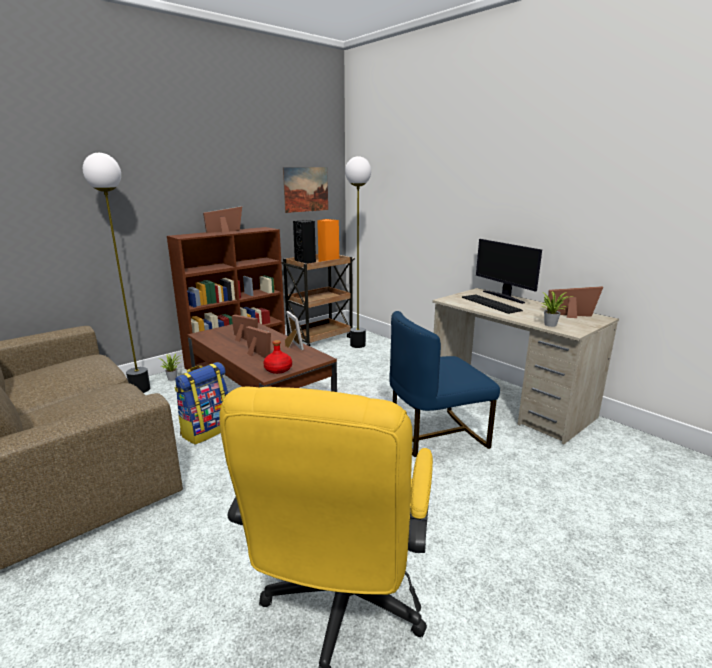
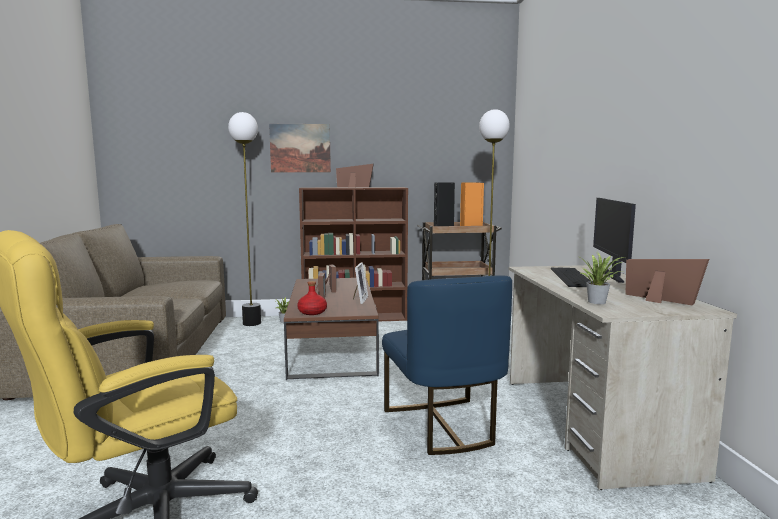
camera: 35 degrees right, 10 degrees down
(207, 430) = (252, 361): backpack -> none
(306, 189) = (459, 151): picture -> picture (300, 148)
(435, 435) = (443, 426): blue chair -> blue chair turned 120 degrees counterclockwise

